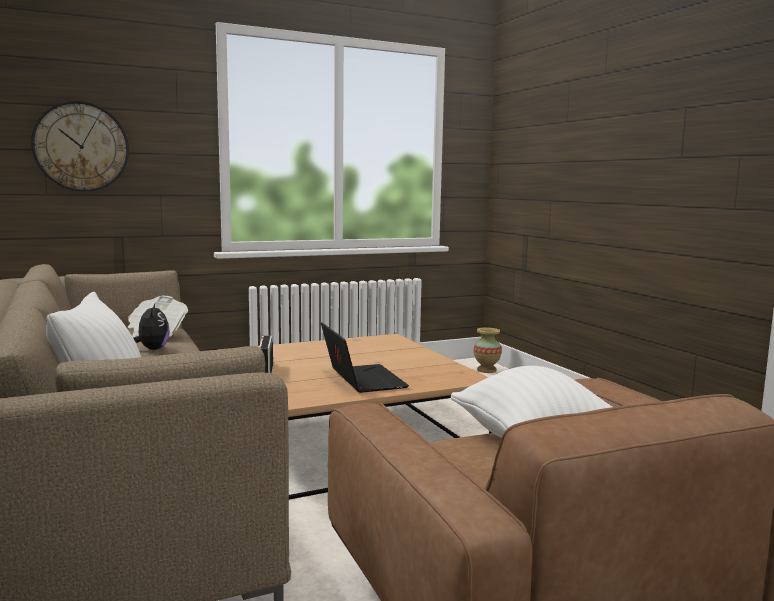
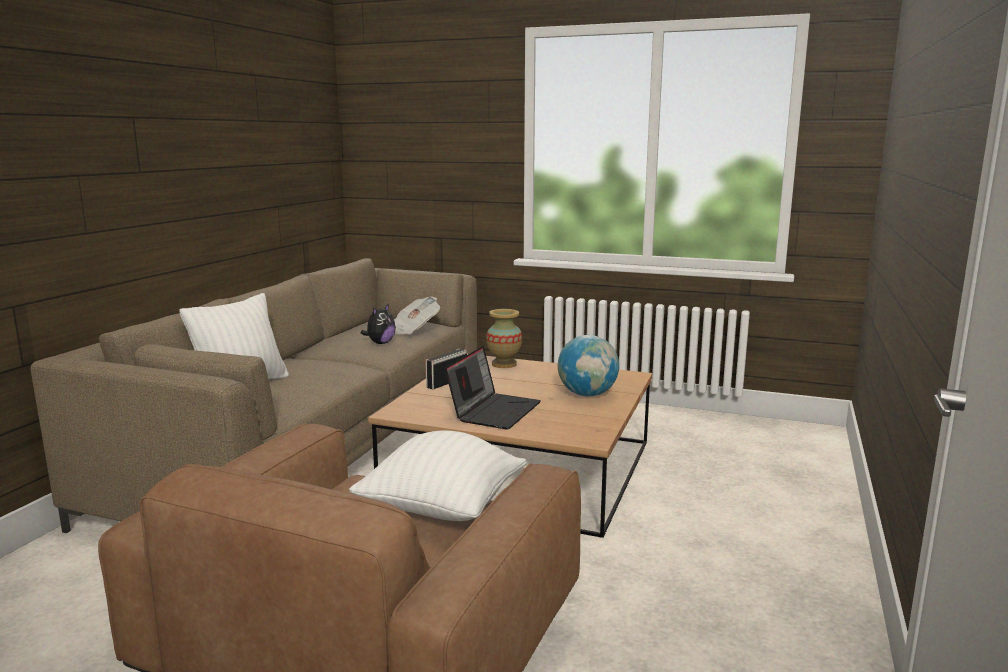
camera: 45 degrees right, 5 degrees up
(81, 146) = (411, 157): wall clock -> none
(395, 354) = (587, 394): none -> globe
(486, 370) = (813, 444): vase -> vase (504, 364)

